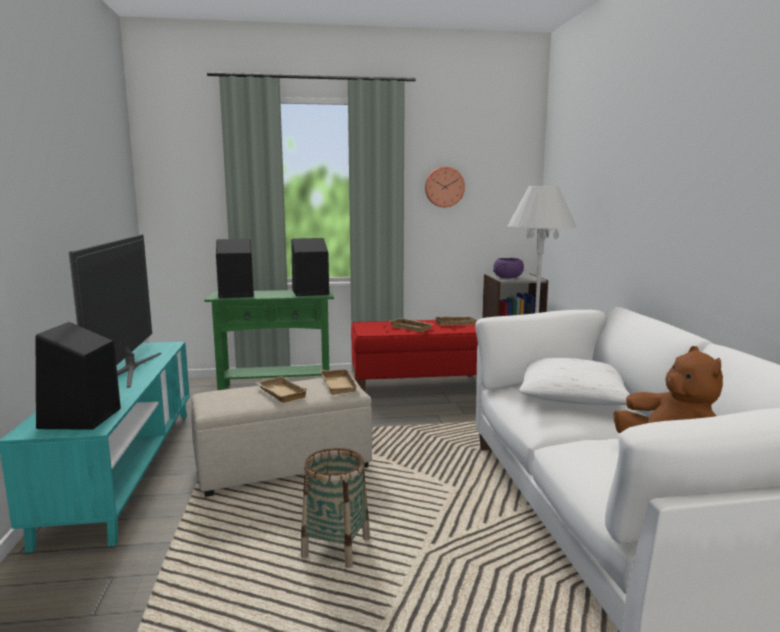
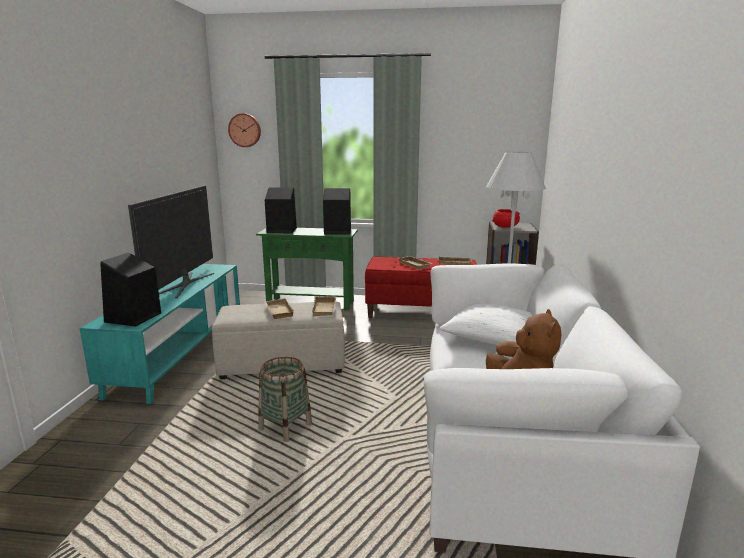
camera: 15 degrees right, 5 degrees up
(444, 187) = (456, 146): wall clock -> wall clock (245, 130)
(508, 277) = (505, 226): purple bowl -> red bowl

